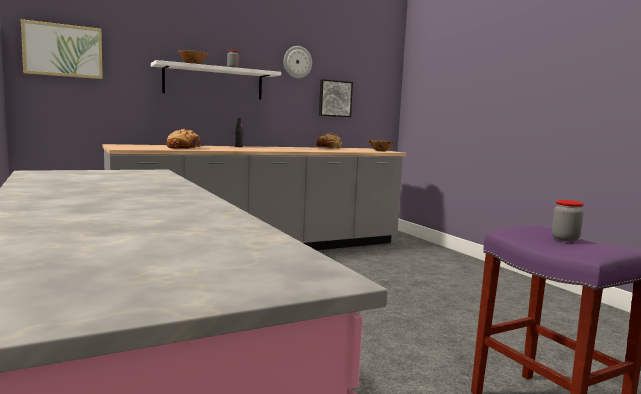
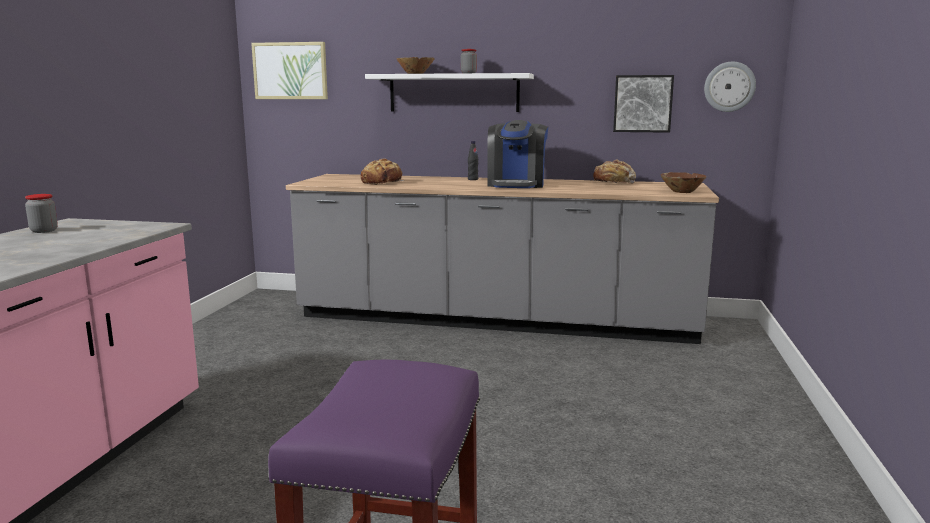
camera: 40 degrees right, 5 degrees up
(281, 149) = (516, 185): none -> coffee machine
(297, 62) = (576, 53): wall clock -> wall clock (729, 86)
(565, 239) = (386, 396): jar -> jar (44, 231)

